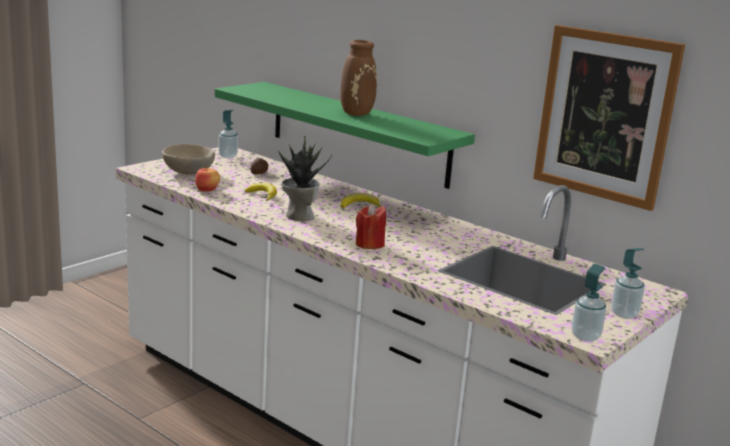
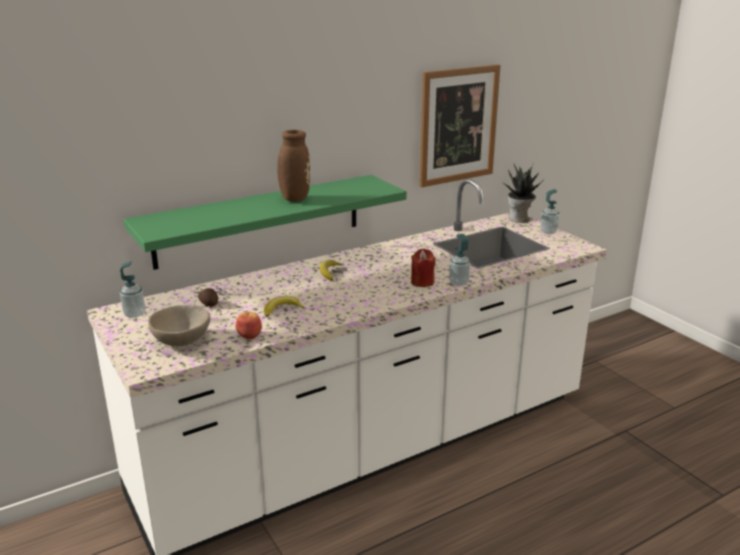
camera: 70 degrees left, 5 degrees up
(298, 216) = (346, 300): potted plant -> potted plant (519, 219)
(585, 336) = (581, 247): soap dispenser -> soap dispenser (458, 283)

